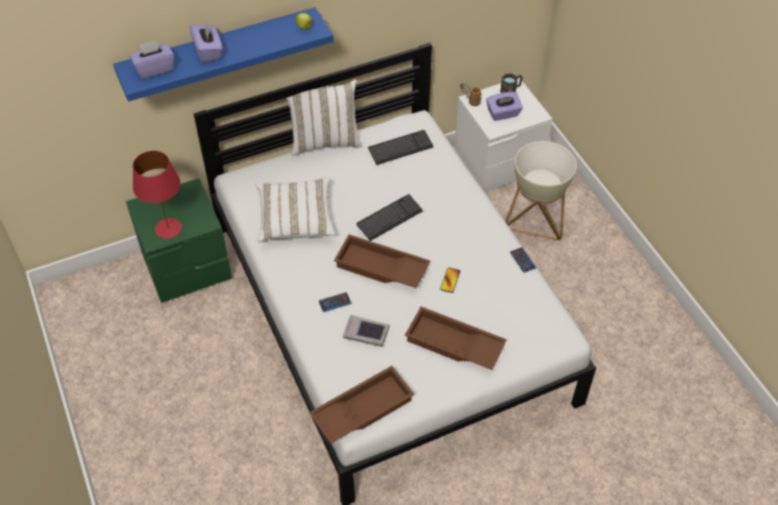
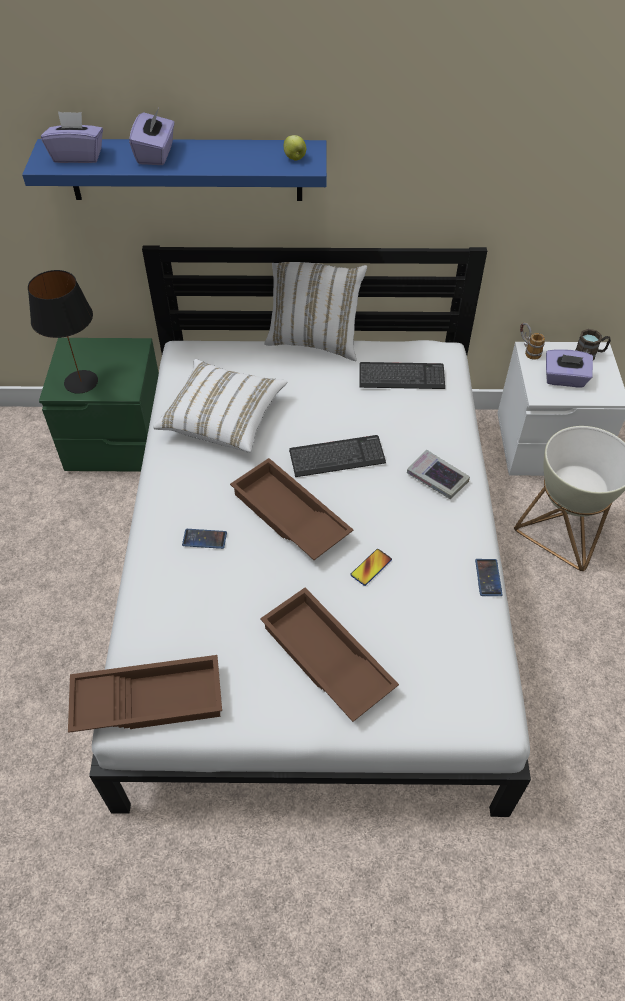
camera: 25 degrees right, 0 degrees up
(169, 228) = (81, 382): red table lamp -> black table lamp
(366, 333) = (218, 596): book -> book (437, 478)

